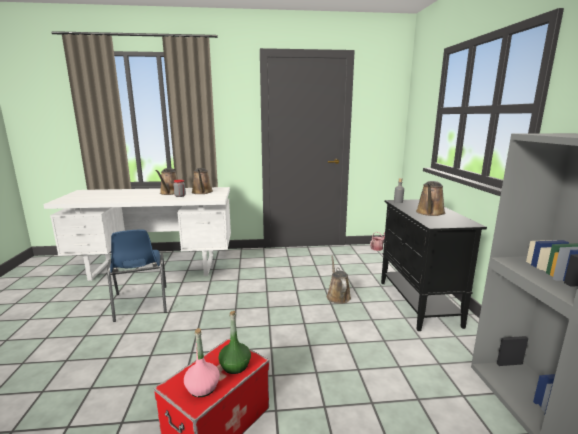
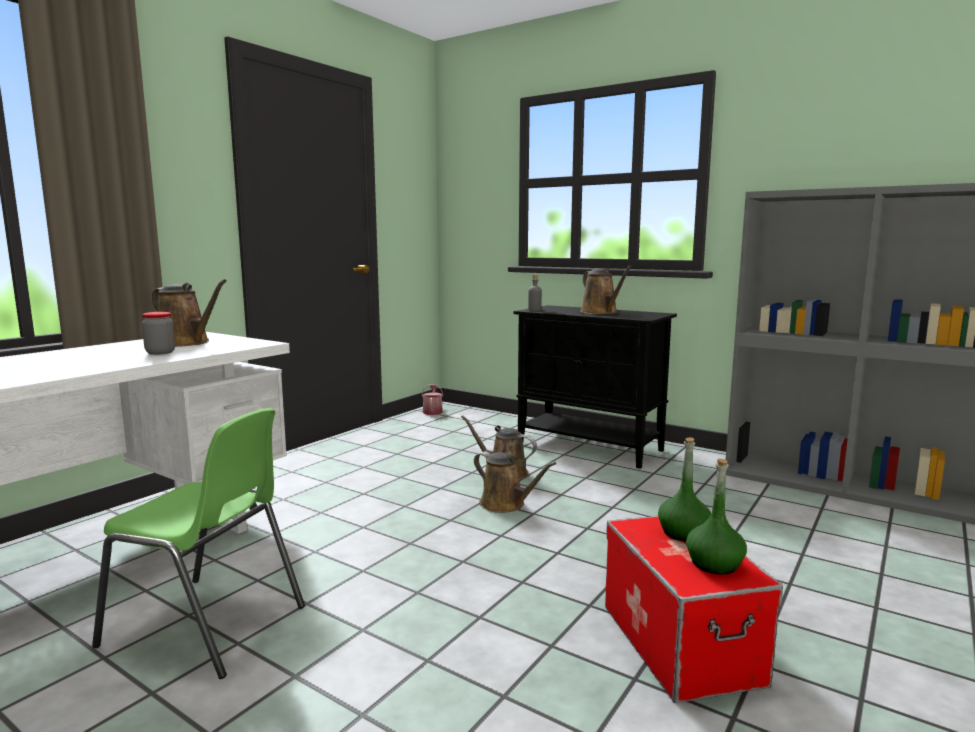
camera: 50 degrees left, 5 degrees down
(140, 303) = (207, 626): blue chair -> green chair
(170, 193) = (107, 354): brown watering can -> brown watering can (505, 504)
(202, 388) = (715, 564): pink bottle -> green bottle

